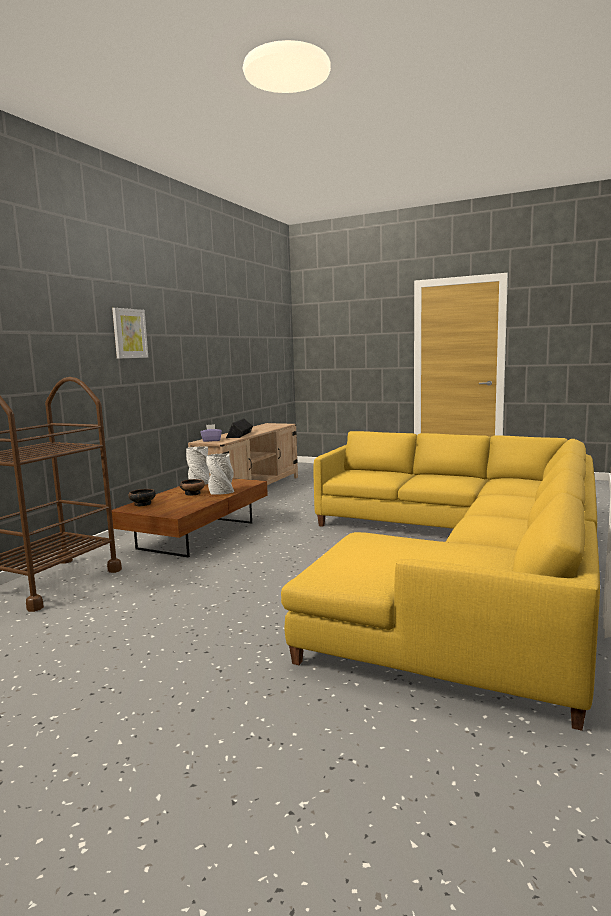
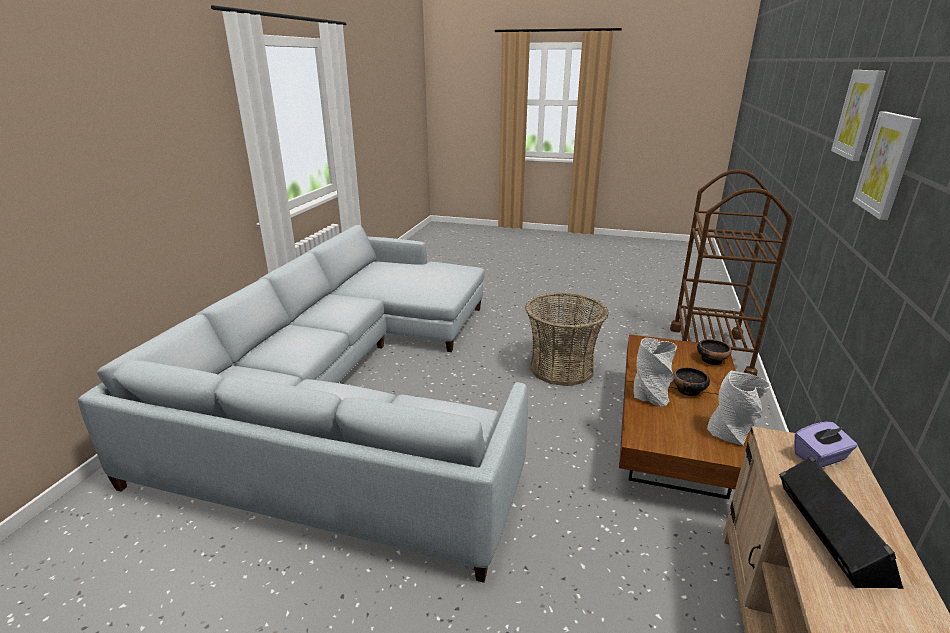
camera: 170 degrees right, 15 degrees up
(81, 310) = (859, 114): none -> picture
(234, 575) = (561, 368): none -> basket
(462, 567) = (350, 388): yellow sofa -> grey sofa

